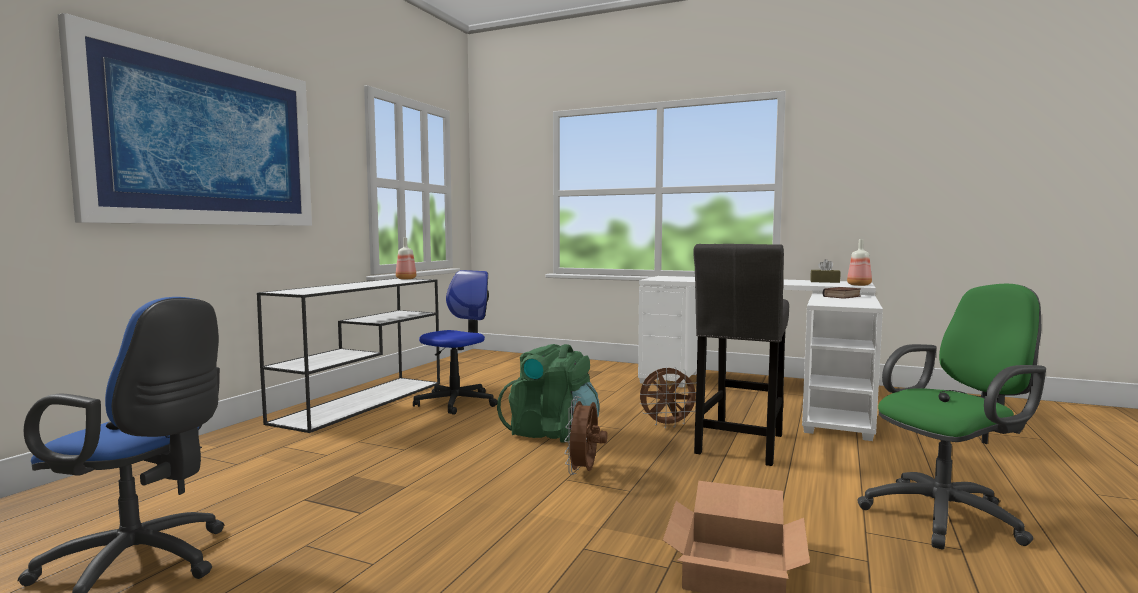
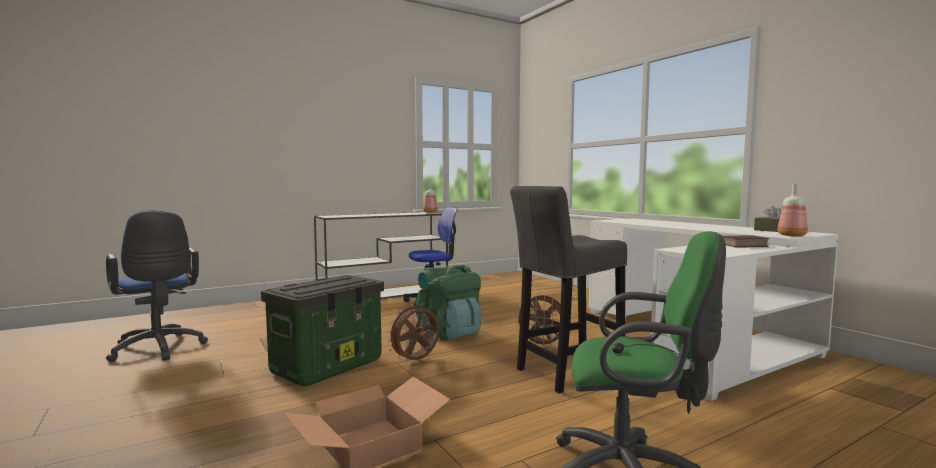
camera: 35 degrees right, 0 degrees up
(206, 140) = (292, 124): picture -> none
(495, 507) = (328, 366): none -> storage box

